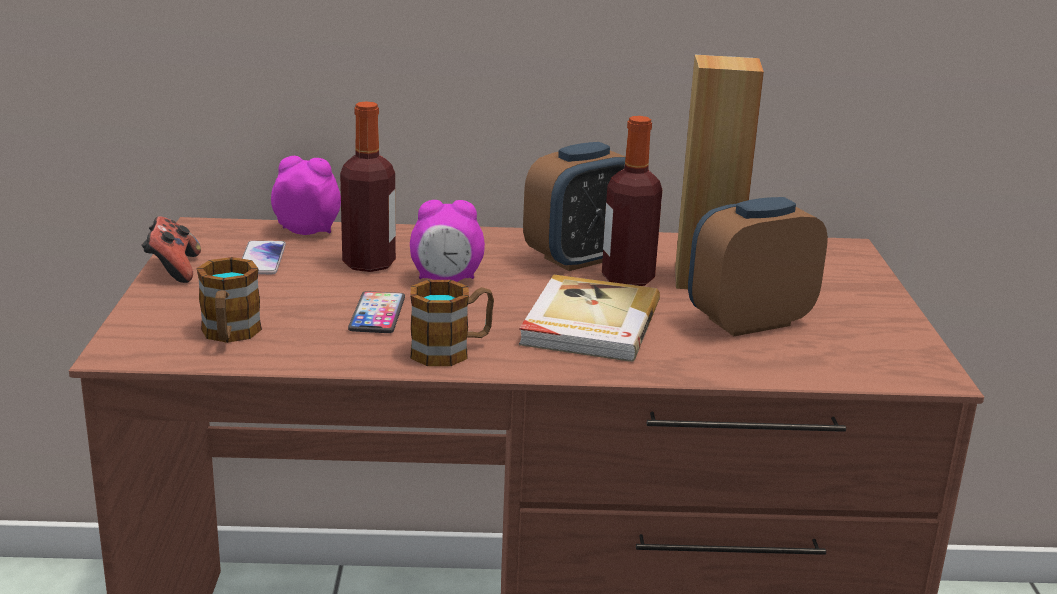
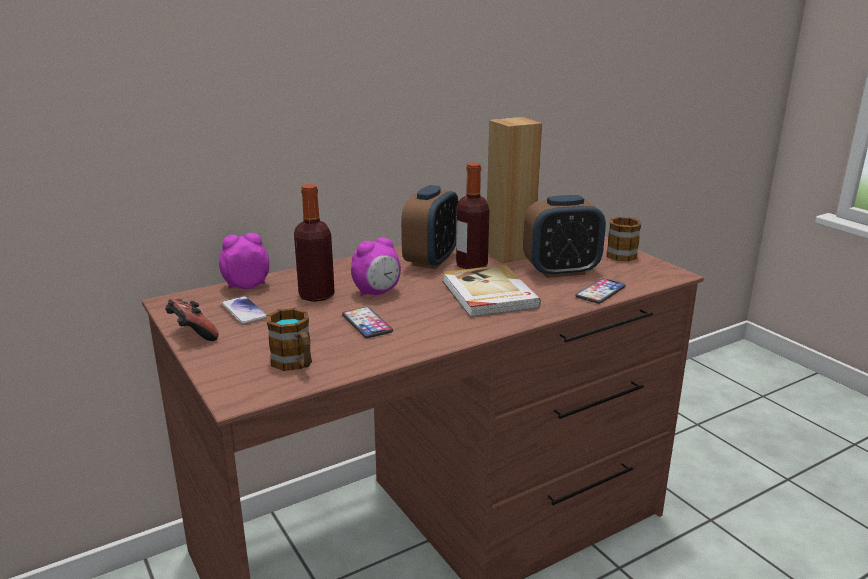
camera: 30 degrees left, 0 degrees up
(451, 351) = (440, 331): mug -> mug (624, 253)
(749, 322) = (561, 271): alarm clock -> alarm clock turned 135 degrees counterclockwise
(763, 367) = (600, 292): none -> phone

